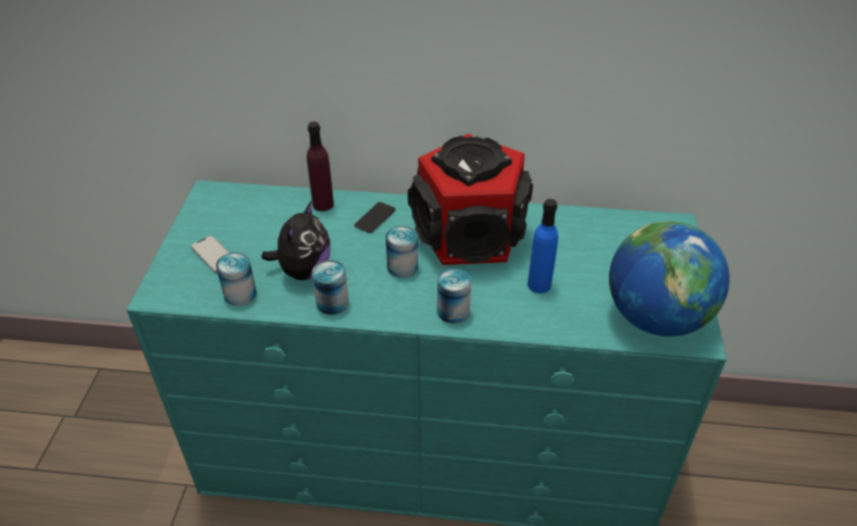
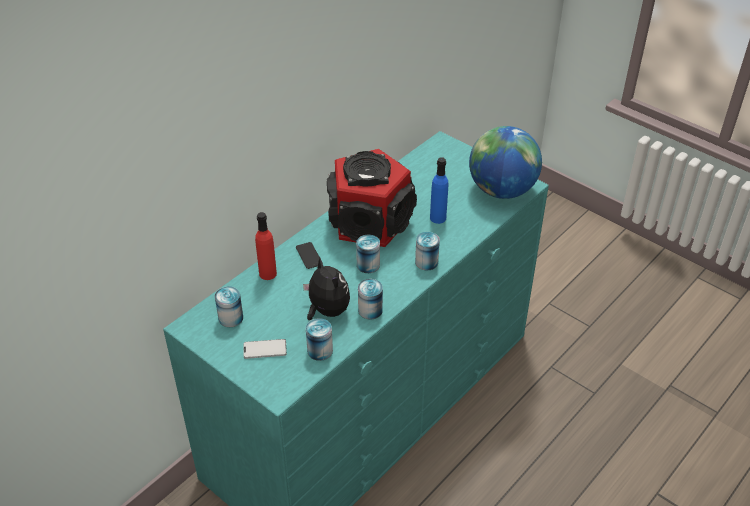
camera: 55 degrees left, 0 degrees up
(240, 212) = (231, 318): none -> can
(323, 204) = (268, 273): purple bottle -> red bottle

